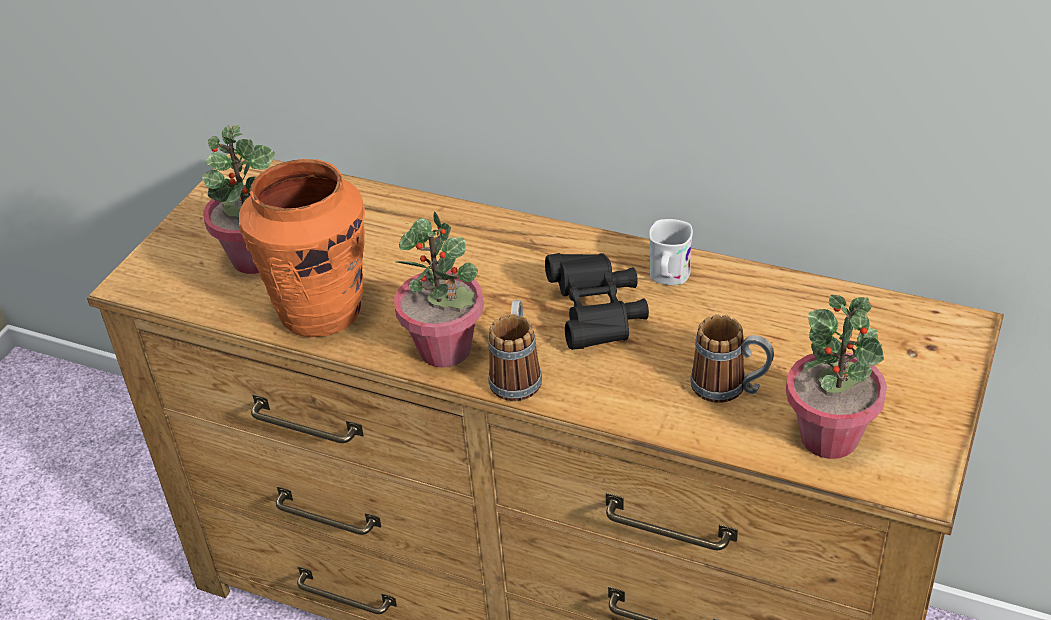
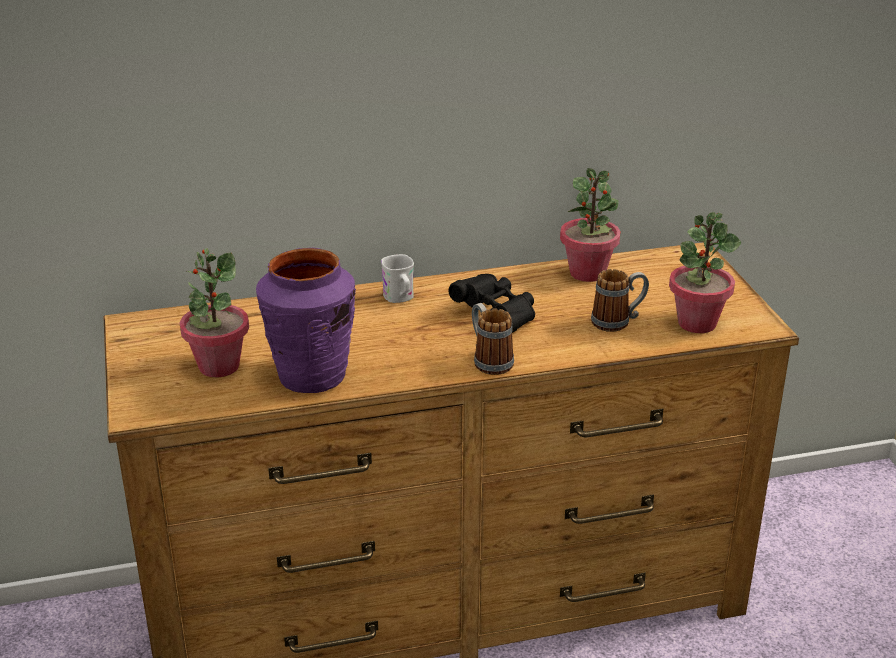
camera: 40 degrees left, 10 degrees down
(321, 311) = (312, 376): orange vase -> purple vase
(445, 349) = (426, 365): potted plant -> potted plant (588, 273)
(668, 278) = (514, 284): white mug -> white mug (400, 298)

